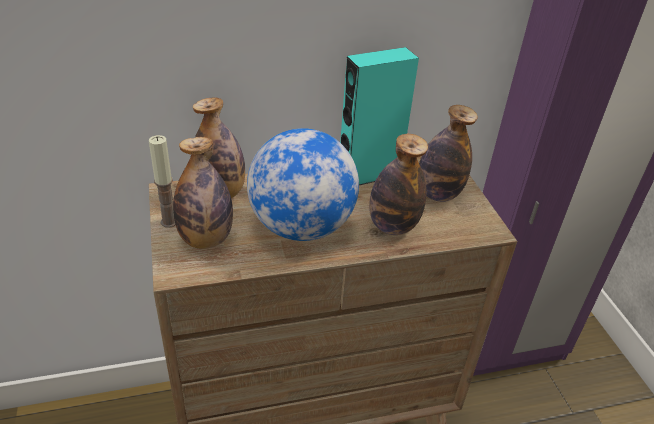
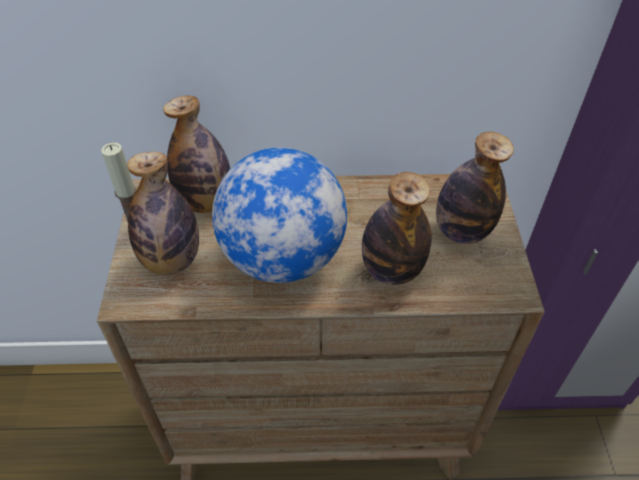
camera: 15 degrees right, 10 degrees up
(369, 175) = (384, 194): turquoise speaker -> none

